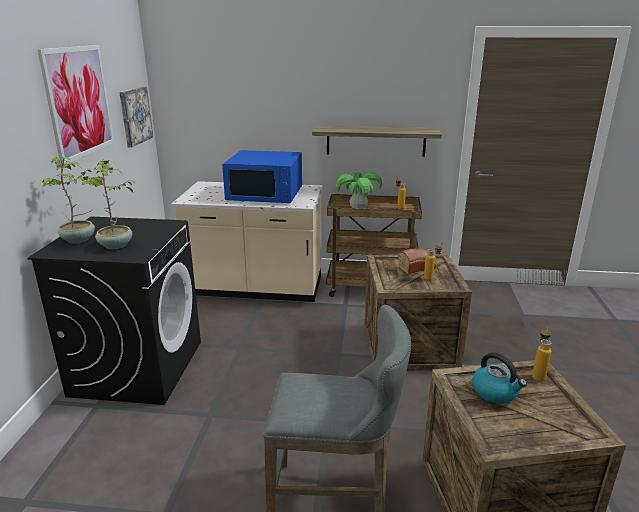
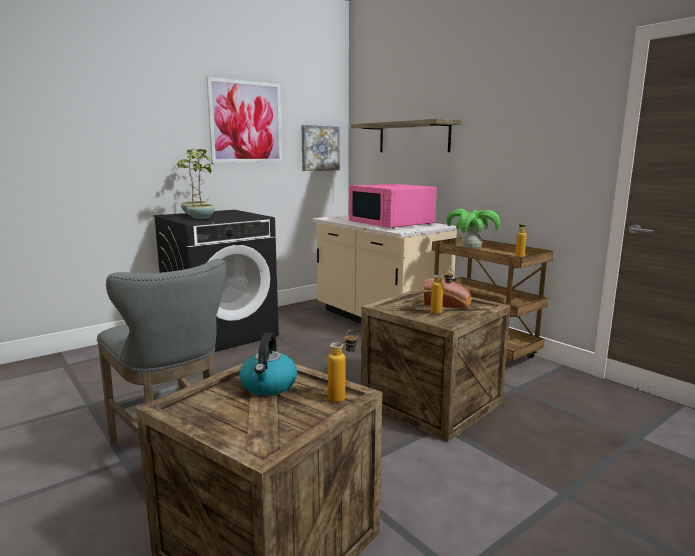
camera: 45 degrees right, 10 degrees down
(266, 194) = (391, 223): blue microwave -> pink microwave
(375, 141) = (514, 179): shelf -> shelf (413, 137)

